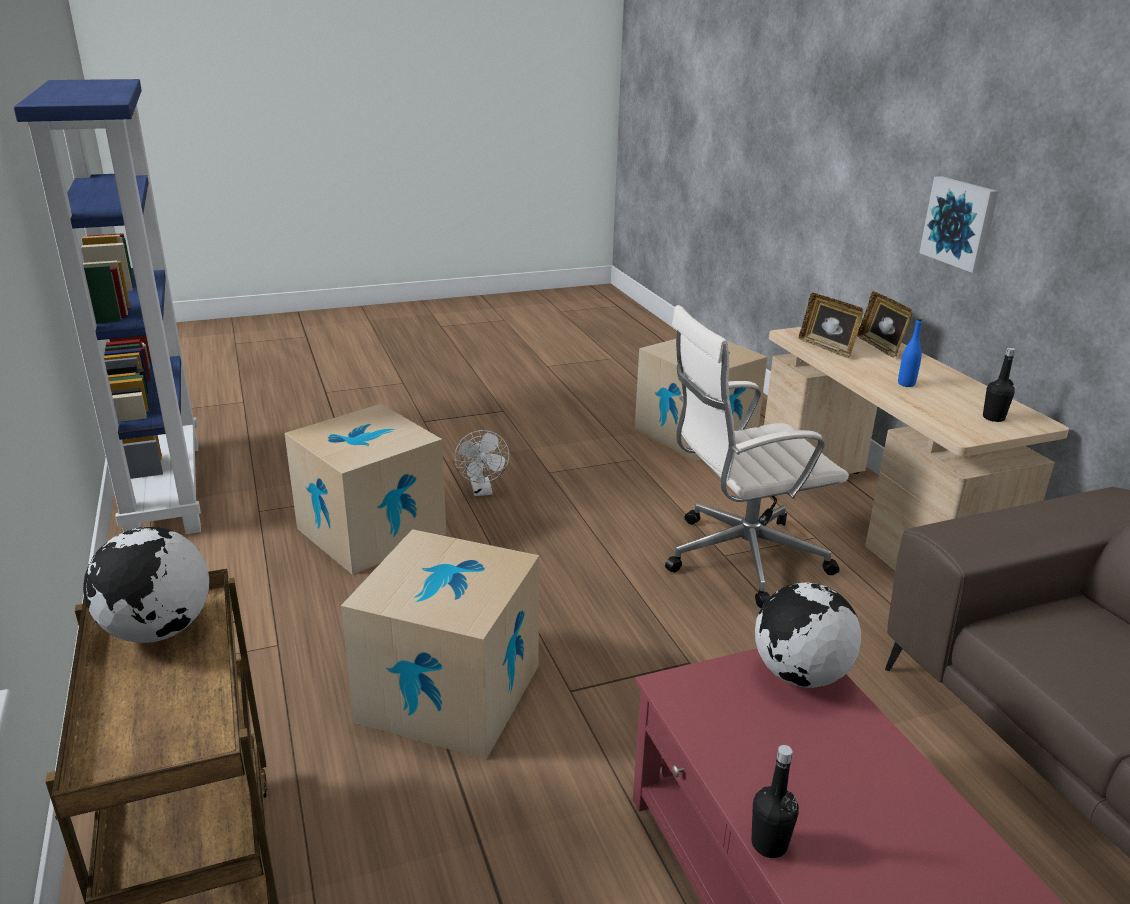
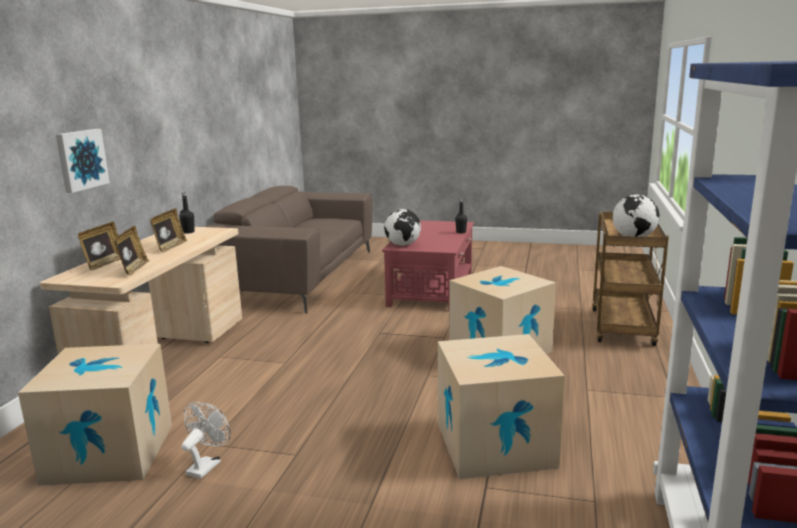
camera: 145 degrees left, 10 degrees down
(482, 491) = (373, 454): white fan -> white fan (207, 465)
(740, 558) = (280, 359): white office chair -> none
(906, 384) = (170, 247): blue bottle -> picture frame

